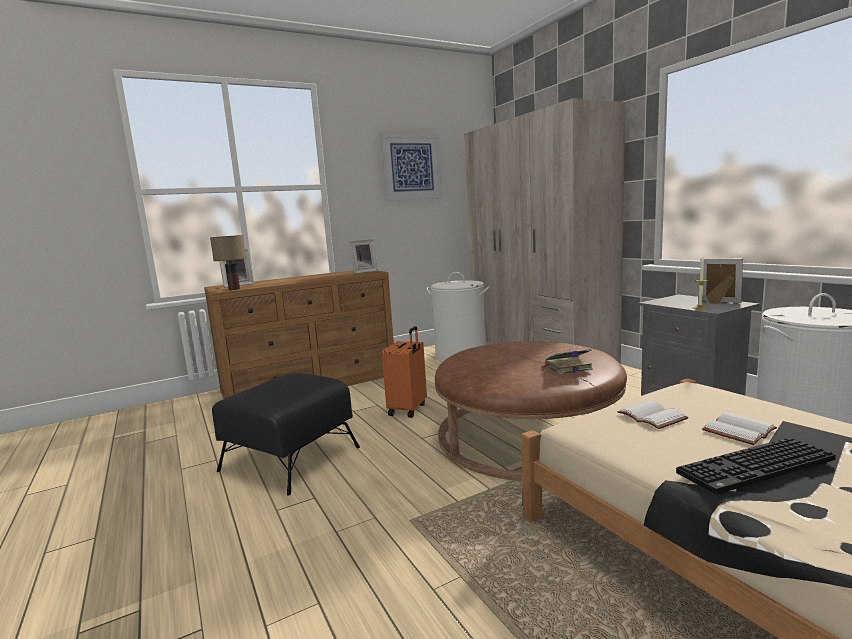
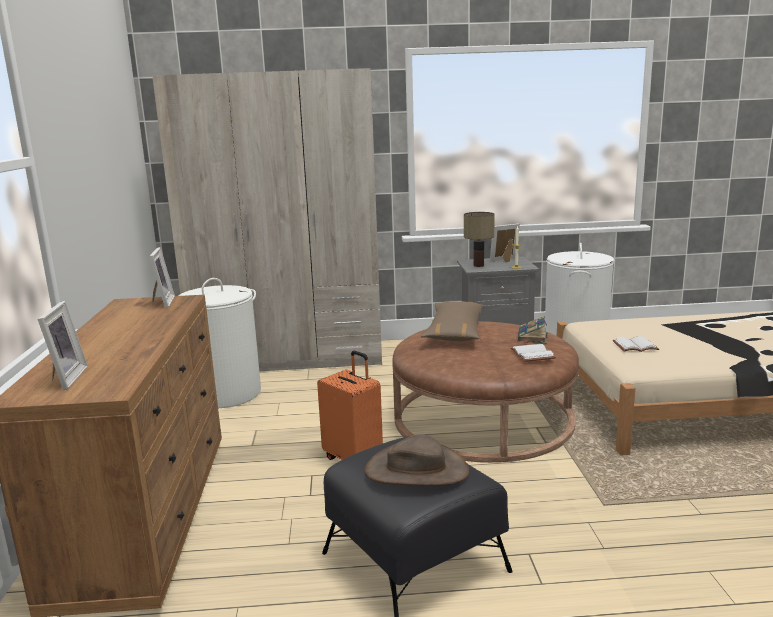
camera: 65 degrees left, 5 degrees up
(234, 289) = (125, 381): table lamp -> table lamp (478, 265)
(276, 387) = (416, 470): none -> brown hat
(411, 167) = (92, 122): picture -> none
(539, 346) = (455, 331): none -> brown pillow
(737, 430) = (668, 335): white book -> white book (531, 354)
(756, 468) = (725, 346): keyboard -> none

